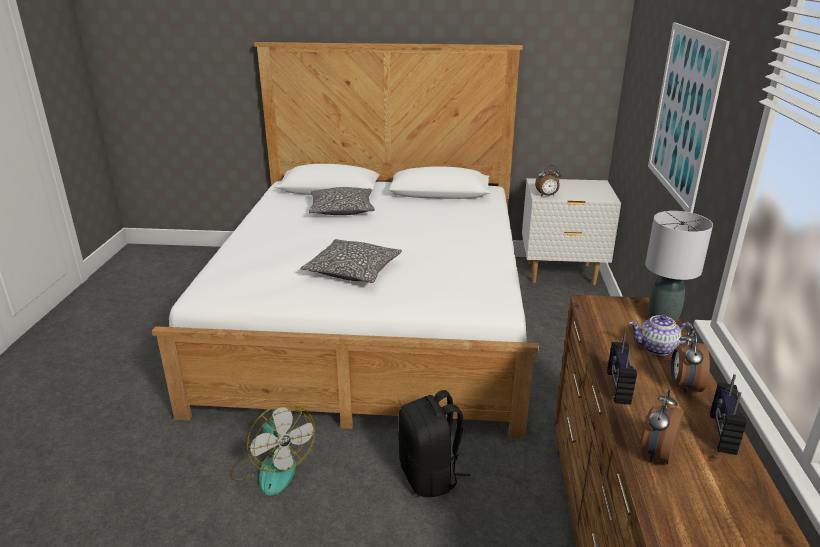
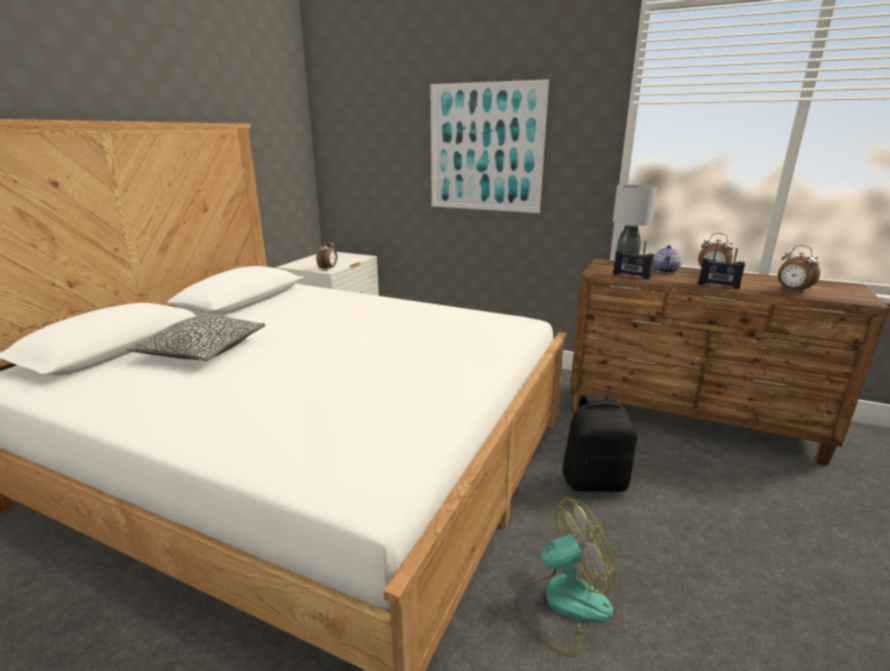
camera: 70 degrees left, 5 degrees down
(353, 271) = (399, 366): pillow -> none
(721, 433) = (761, 277): radio -> radio (631, 276)

